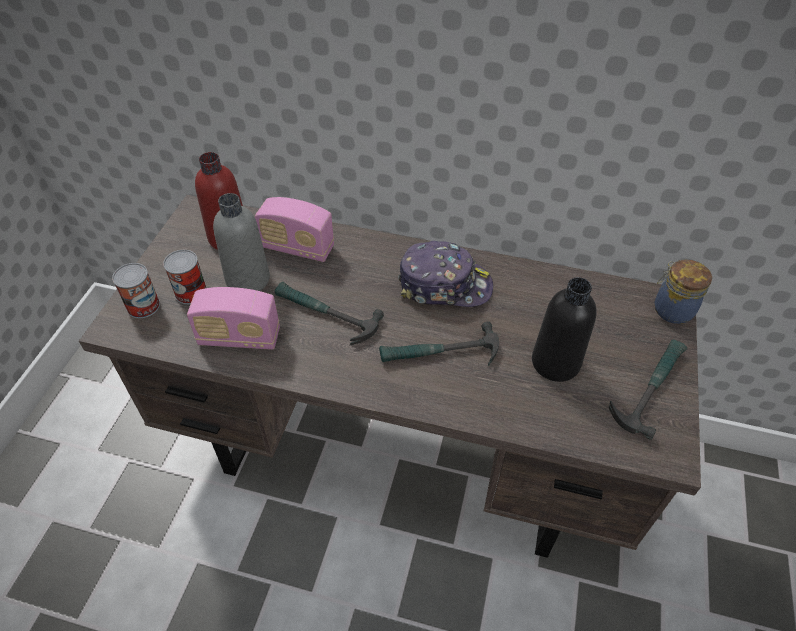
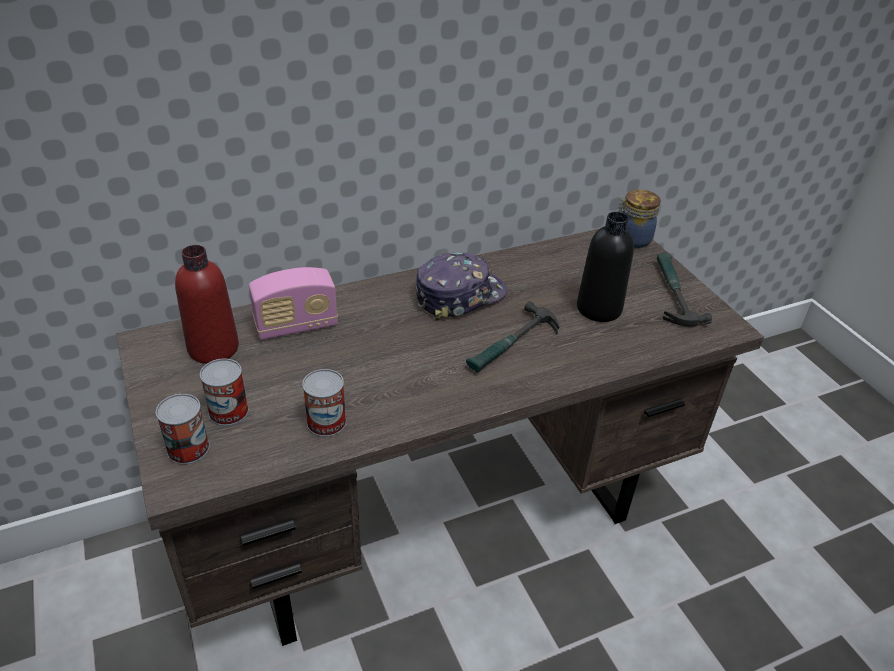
camera: 40 degrees left, 10 degrees down
(239, 338) = (326, 422): radio -> can
(248, 279) = (276, 373): grey bottle -> none
(325, 314) = (385, 364): hammer -> none

